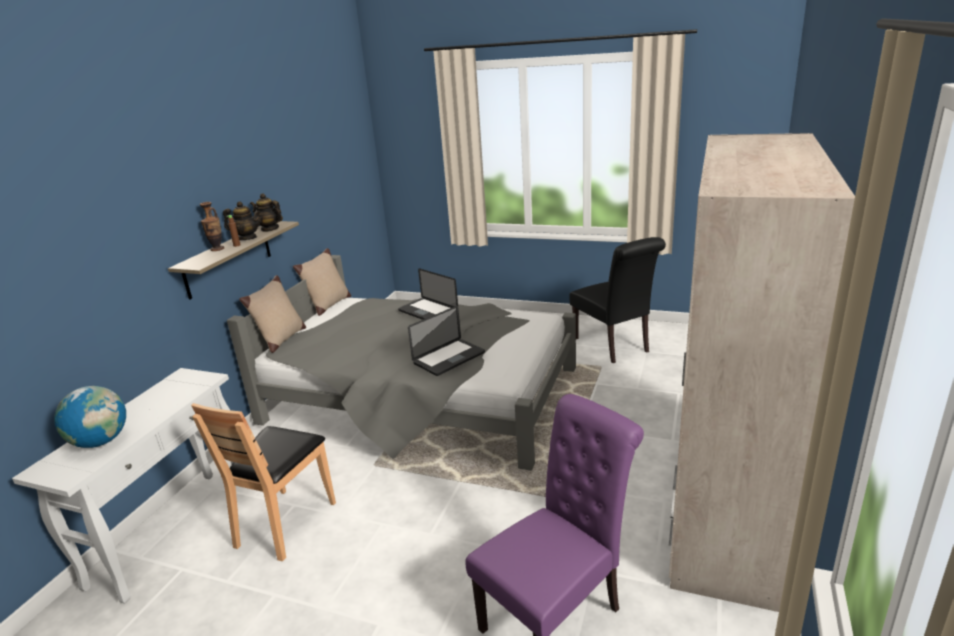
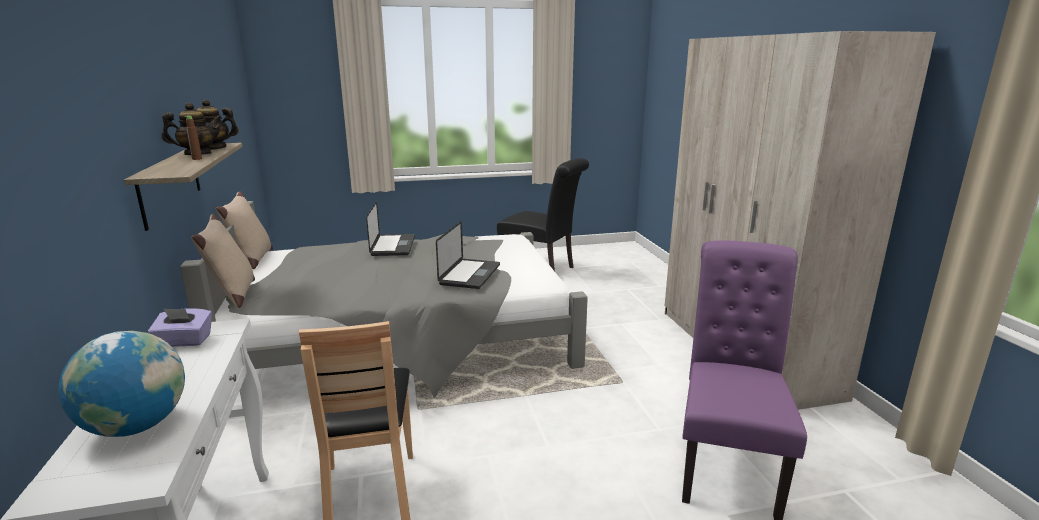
camera: 35 degrees left, 5 degrees down
(179, 384) = (184, 341): none -> purple tissue box
(217, 249) = (171, 163): vase -> none
(428, 311) = (393, 246): laptop -> laptop turned 105 degrees counterclockwise

